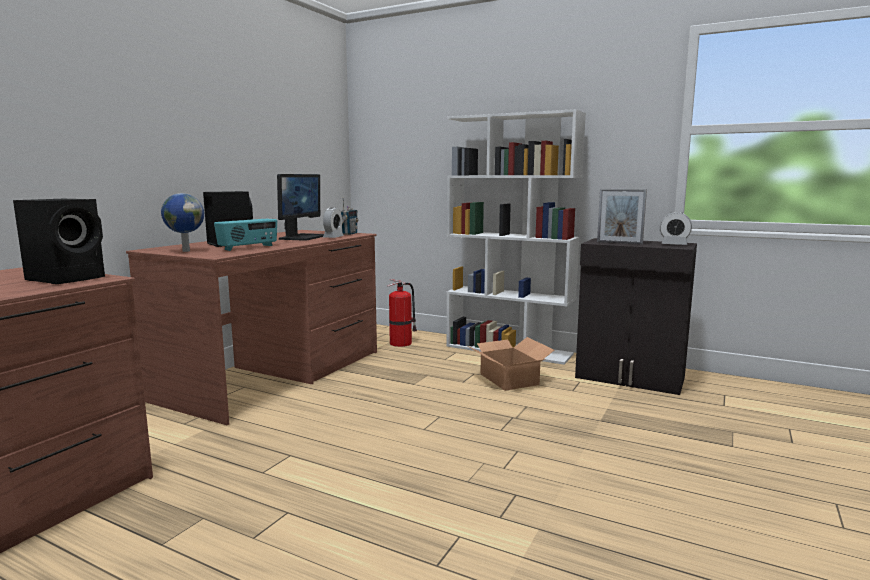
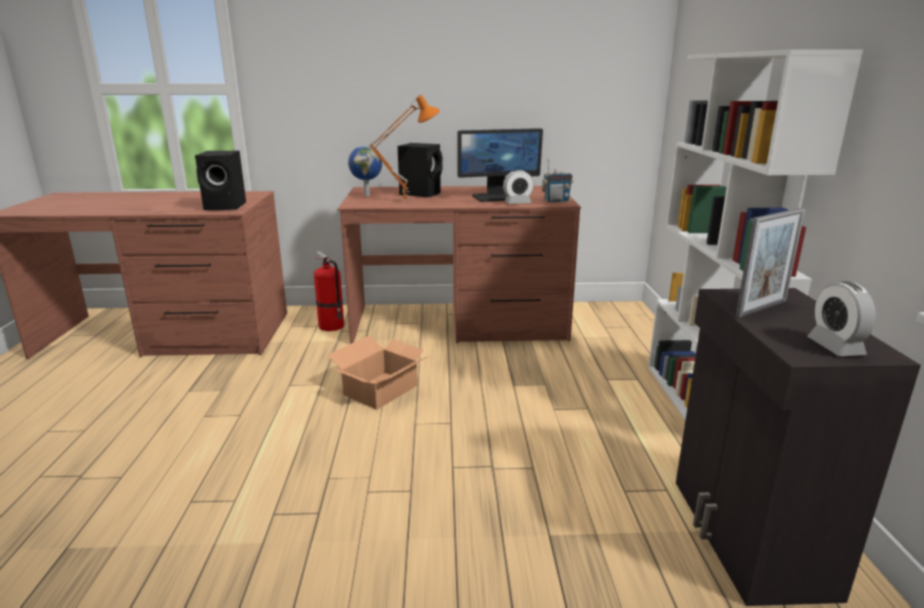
camera: 60 degrees right, 10 degrees up
(248, 248) = (406, 201): radio -> orange table lamp
(401, 343) = (616, 343): fire extinguisher -> fire extinguisher (332, 326)
(509, 379) = (601, 435): cardboard box -> cardboard box (381, 390)
(619, 243) = (761, 308): picture frame -> picture frame turned 120 degrees counterclockwise

